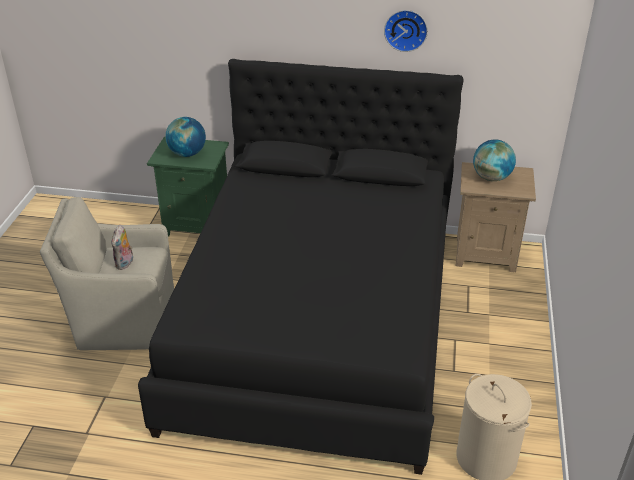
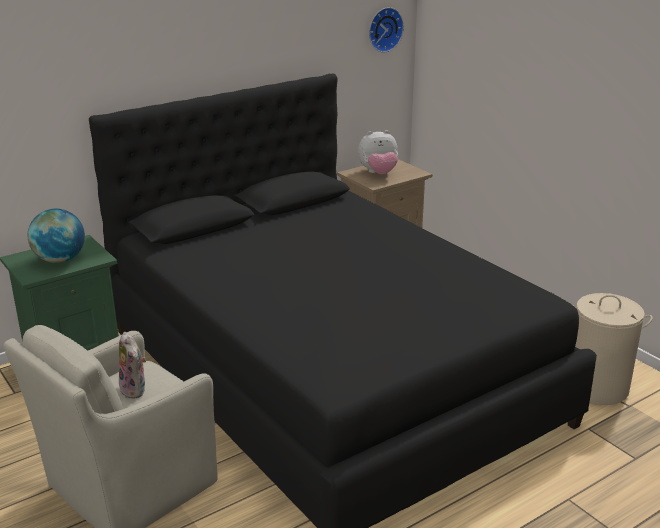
camera: 45 degrees left, 10 degrees down
(406, 29) = (270, 37): wall clock -> wall clock (384, 29)
(491, 178) = (378, 173): globe -> plush toy

